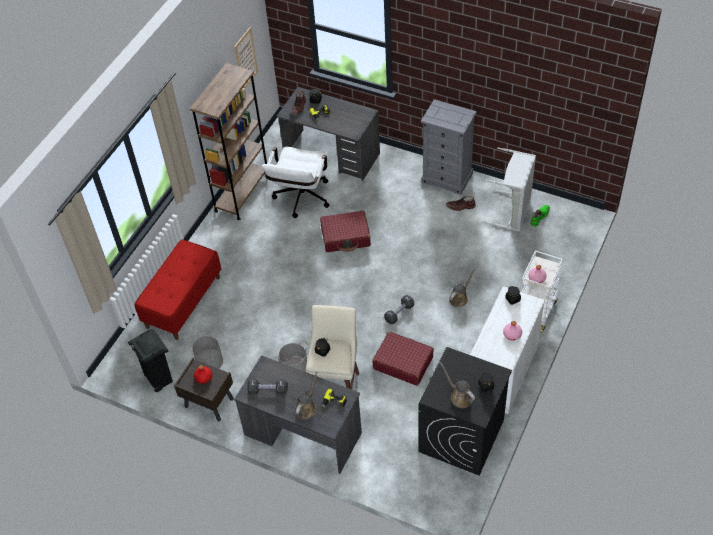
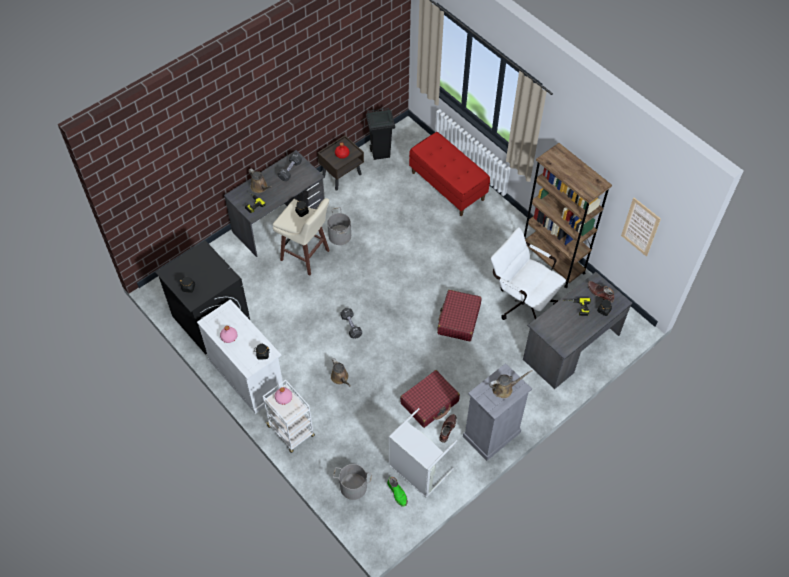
camera: 110 degrees right, 5 degrees up
(209, 362) = (379, 186): grey bucket -> grey bucket (353, 486)
(403, 363) = (300, 308): red suitcase -> red suitcase (430, 402)
(459, 397) = (191, 267): brown watering can -> brown watering can (504, 388)

